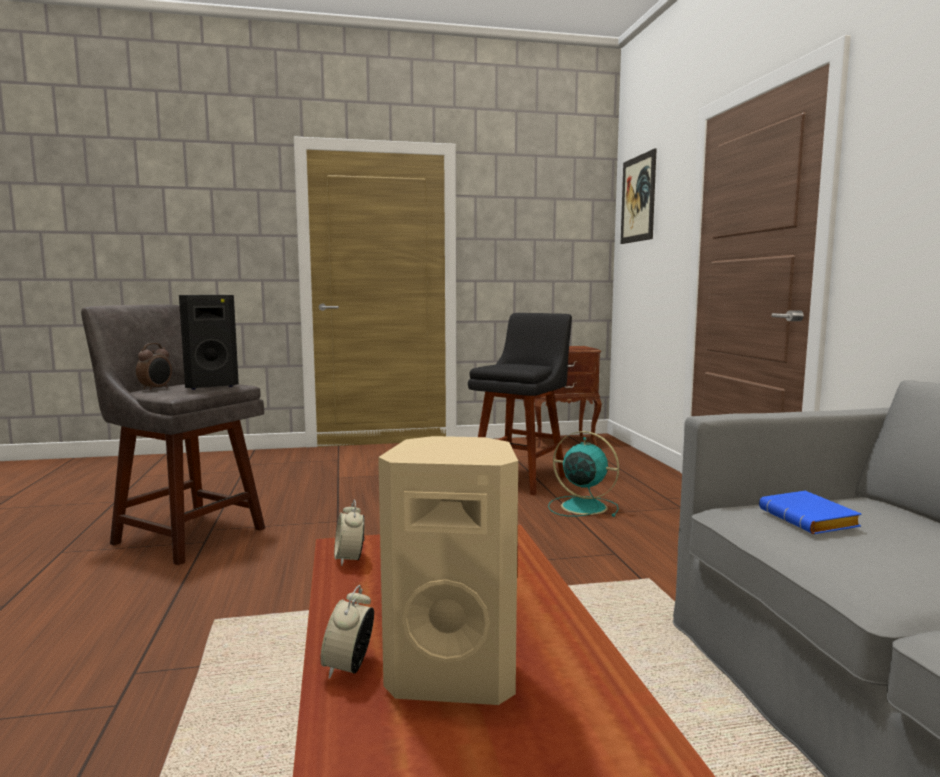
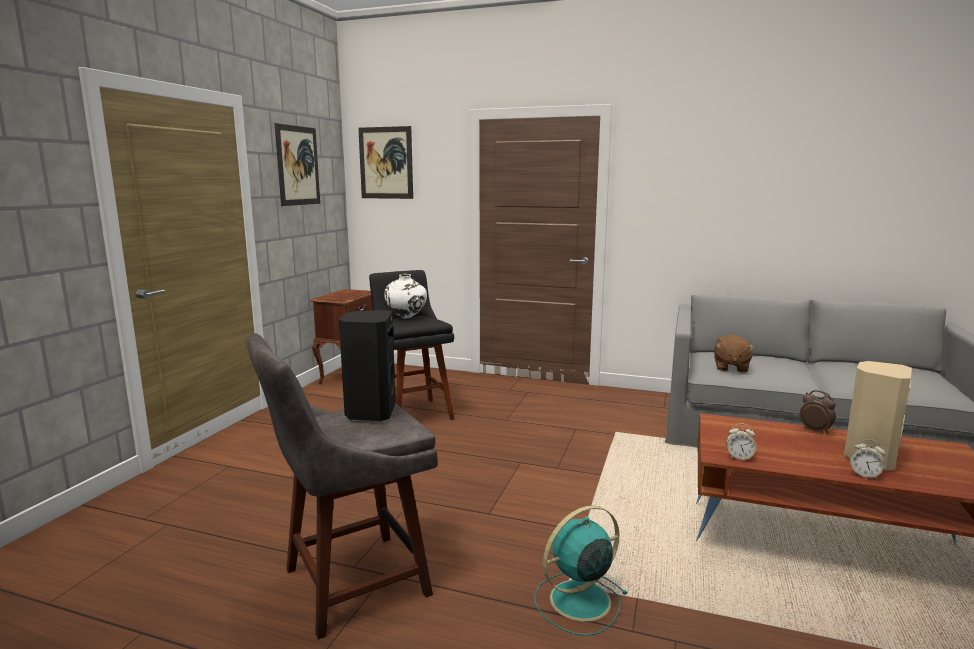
camera: 60 degrees left, 5 degrees up
(156, 389) = (341, 435): alarm clock -> alarm clock (815, 431)
(516, 363) = (406, 318): none -> white vase
(530, 208) = (298, 165): none -> picture
(581, 506) = (494, 413): turquoise fan -> turquoise fan (577, 601)
(811, 520) = (730, 367): blue book -> brown plush toy

